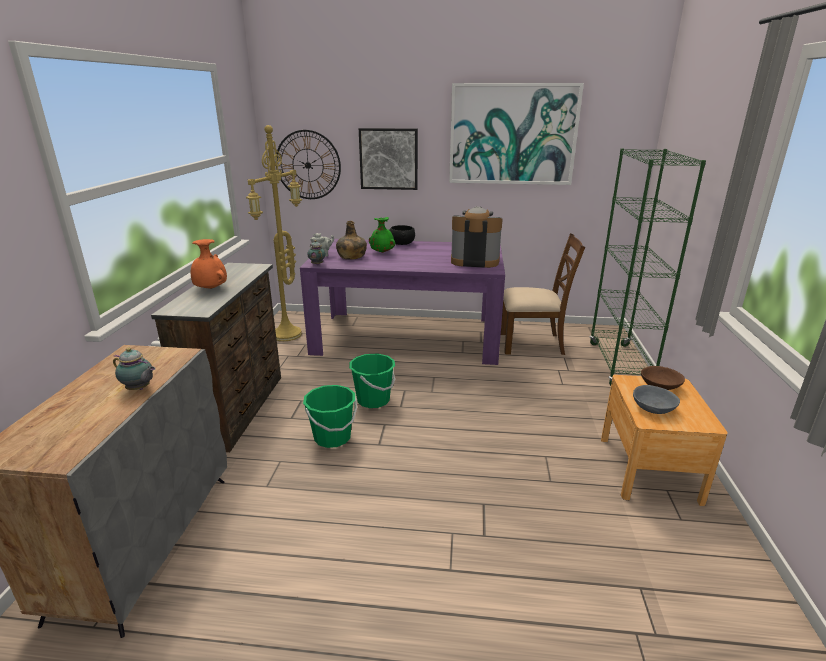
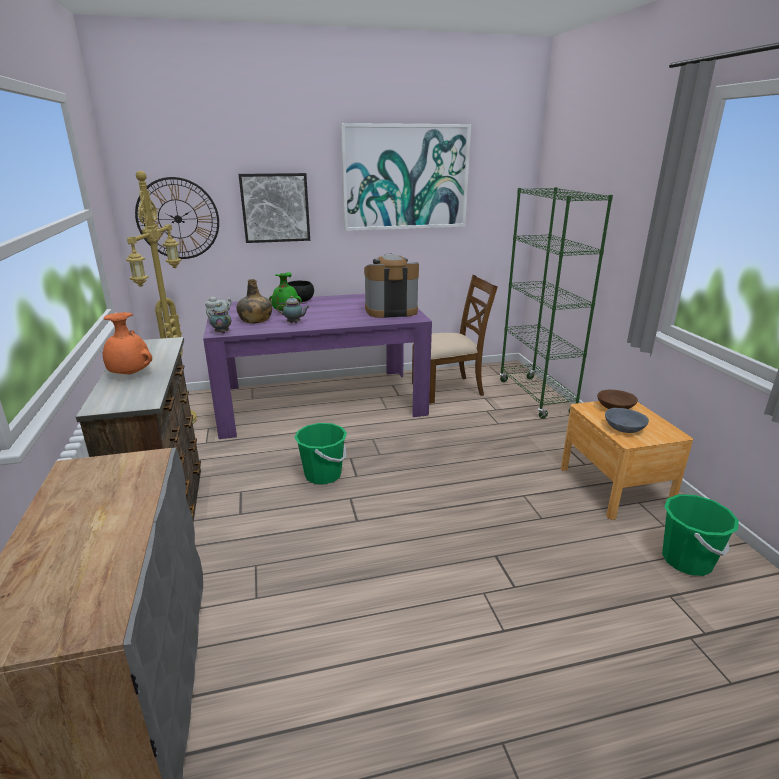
camera: 20 degrees left, 0 degrees up
(139, 389) = (131, 511): teapot -> teapot (294, 323)
(332, 437) = (301, 525): green bucket -> green bucket (687, 560)

